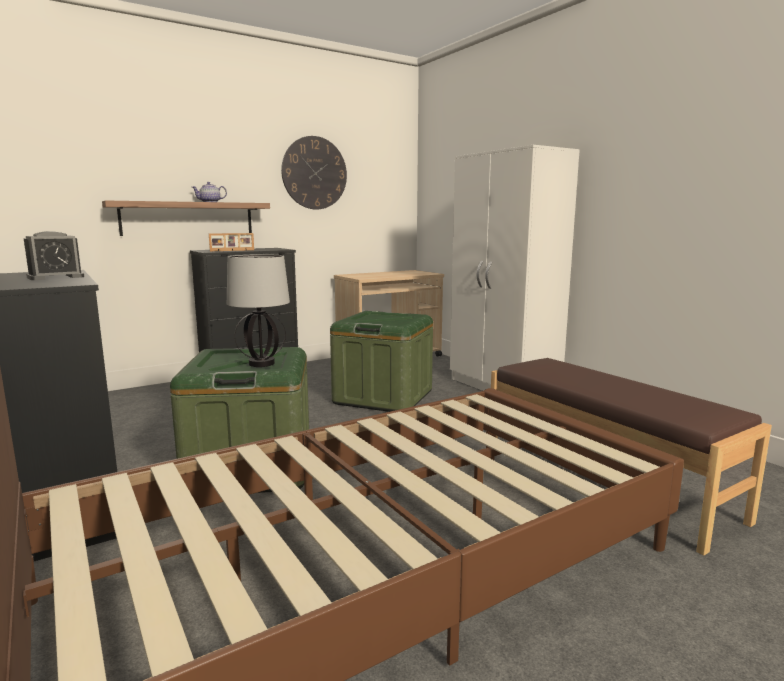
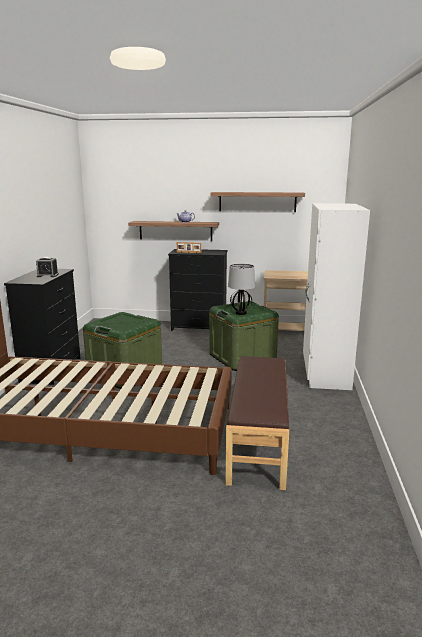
camera: 40 degrees right, 5 degrees up
(261, 363) = (123, 325): table lamp -> table lamp (241, 313)
(314, 173) = (257, 202): wall clock -> shelf

